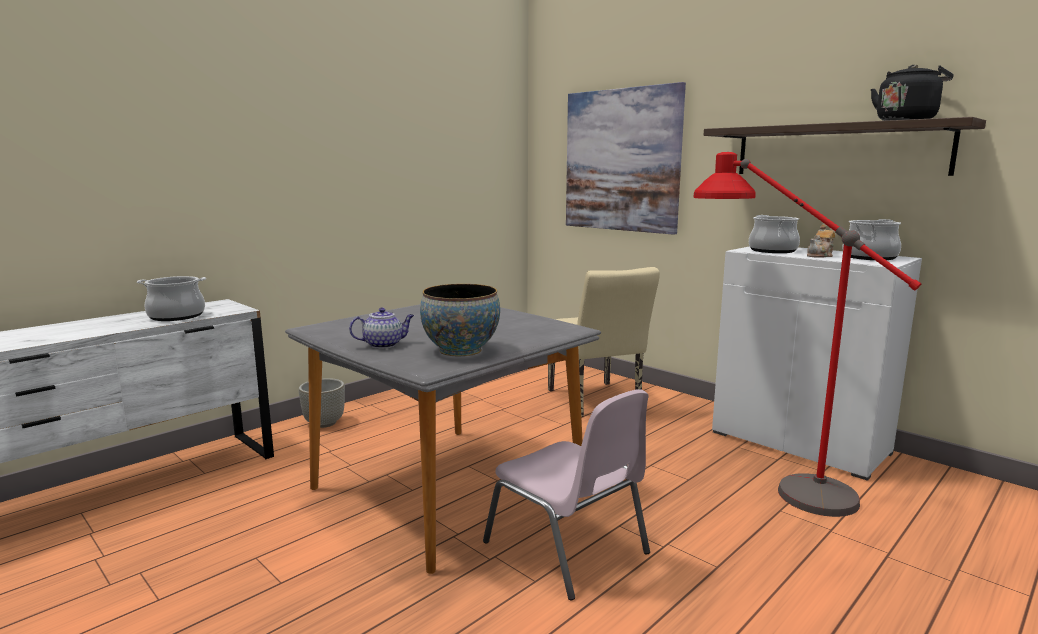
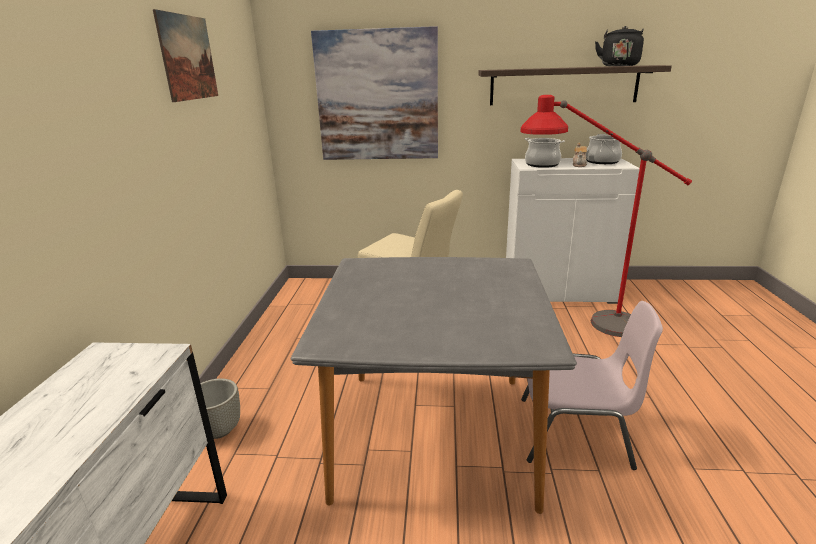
camera: 40 degrees left, 10 degrees up
(177, 316) = (96, 398): cooking pot -> none
(384, 344) = (441, 335): teapot -> none
(409, 114) = (188, 57): none -> picture
(461, 350) = (510, 316): bowl -> none

